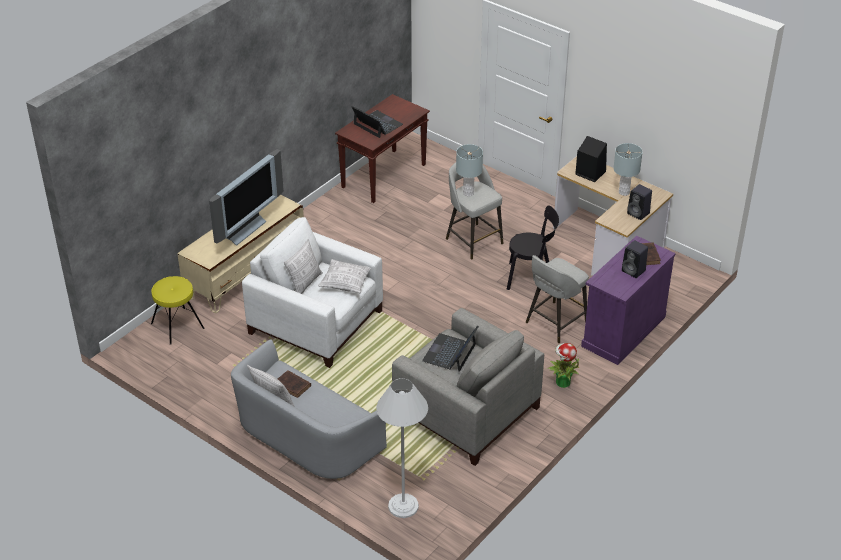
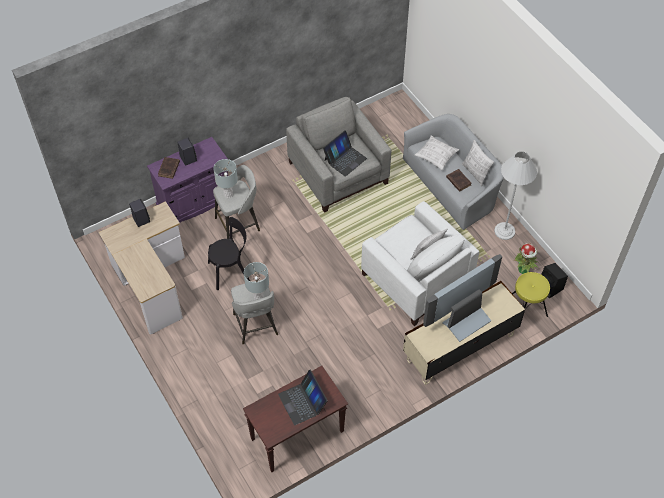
camera: 160 degrees left, 15 degrees up
(345, 282) = (395, 242): pillow -> pillow (436, 156)
(403, 506) = (406, 123): white floor lamp -> white floor lamp (504, 231)
(531, 278) = (231, 271): black chair -> black chair turned 135 degrees clockwise
(562, 382) = (262, 175): potted plant -> potted plant (524, 269)
(589, 173) = (148, 275): black speaker -> black speaker (550, 287)
(624, 192) = (136, 245): grey table lamp -> grey table lamp (228, 194)

